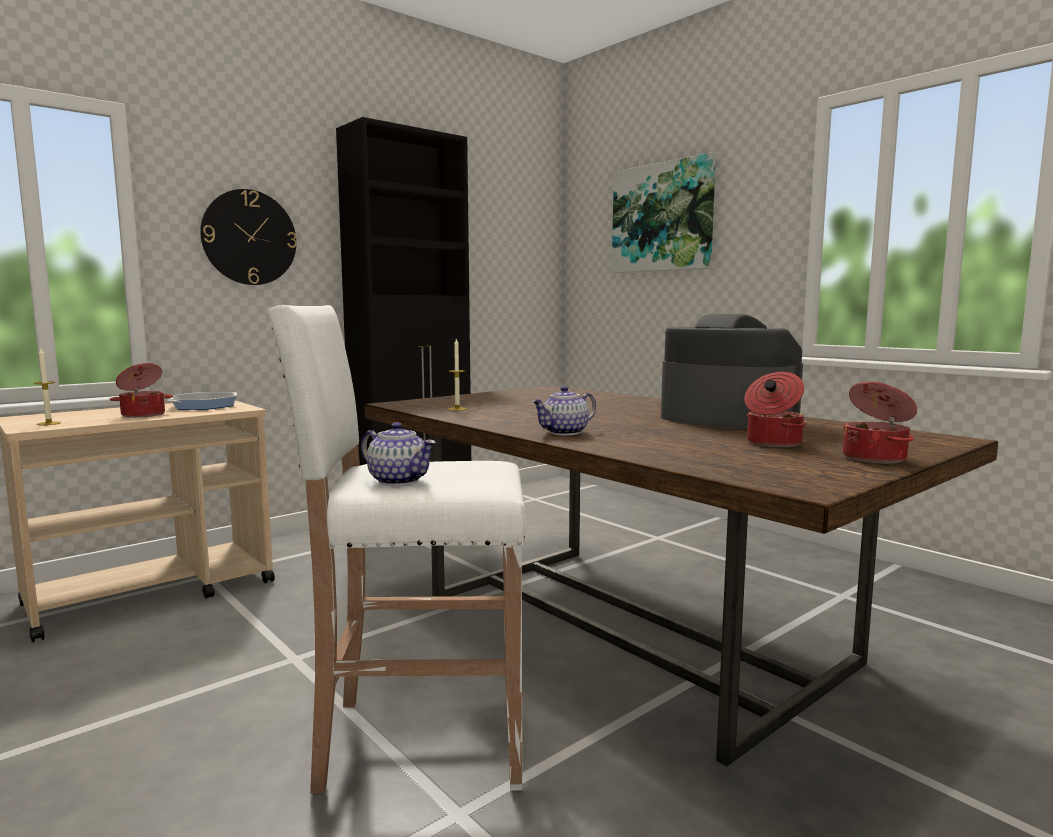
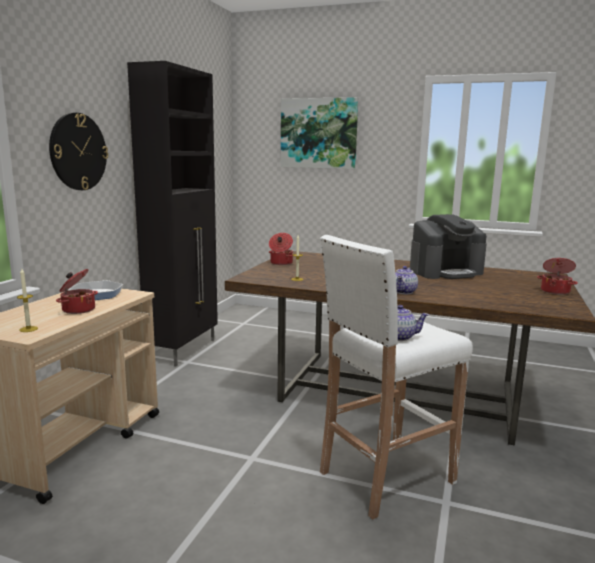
camera: 30 degrees left, 5 degrees up
(726, 419) = (445, 272): coffee machine -> coffee machine turned 150 degrees clockwise
(772, 443) = (502, 287): cooking pot -> cooking pot (281, 263)

